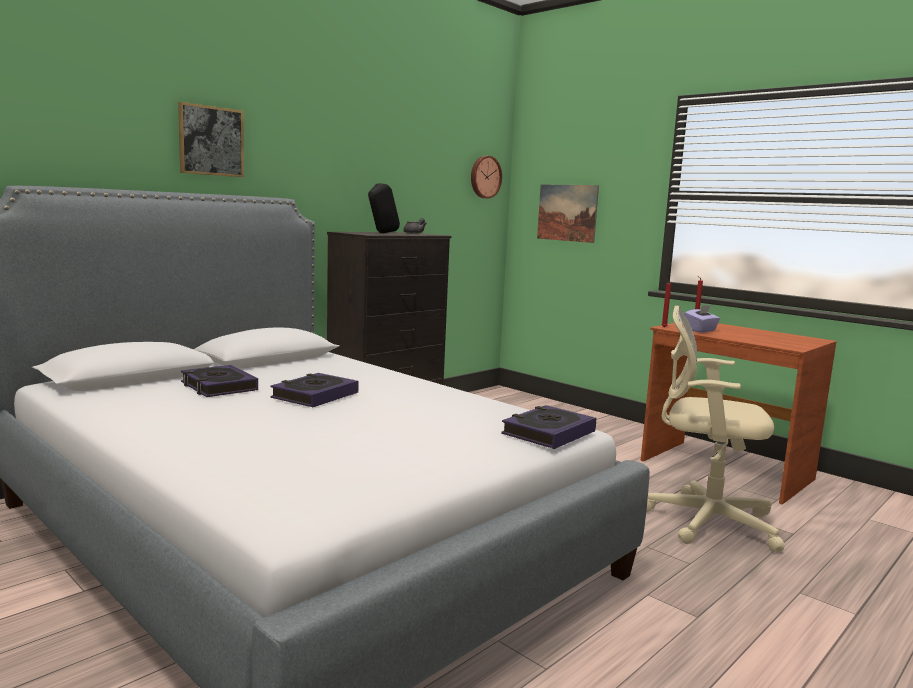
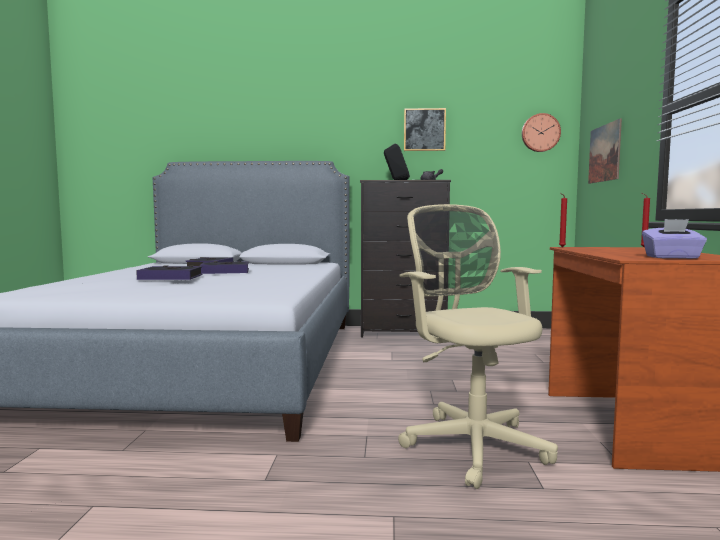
camera: 50 degrees right, 5 degrees down
(211, 141) = (282, 129): picture -> picture (424, 130)
(548, 433) = (243, 295): book -> book (171, 278)
(700, 330) = (594, 249): purple tissue box -> purple tissue box (672, 257)

